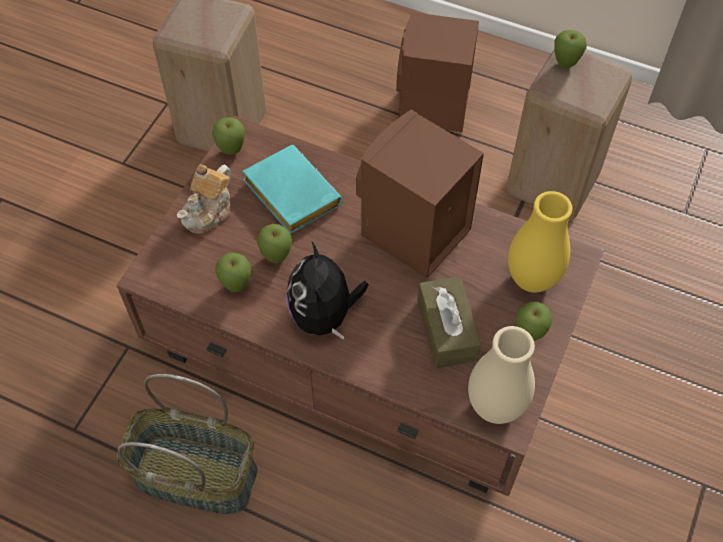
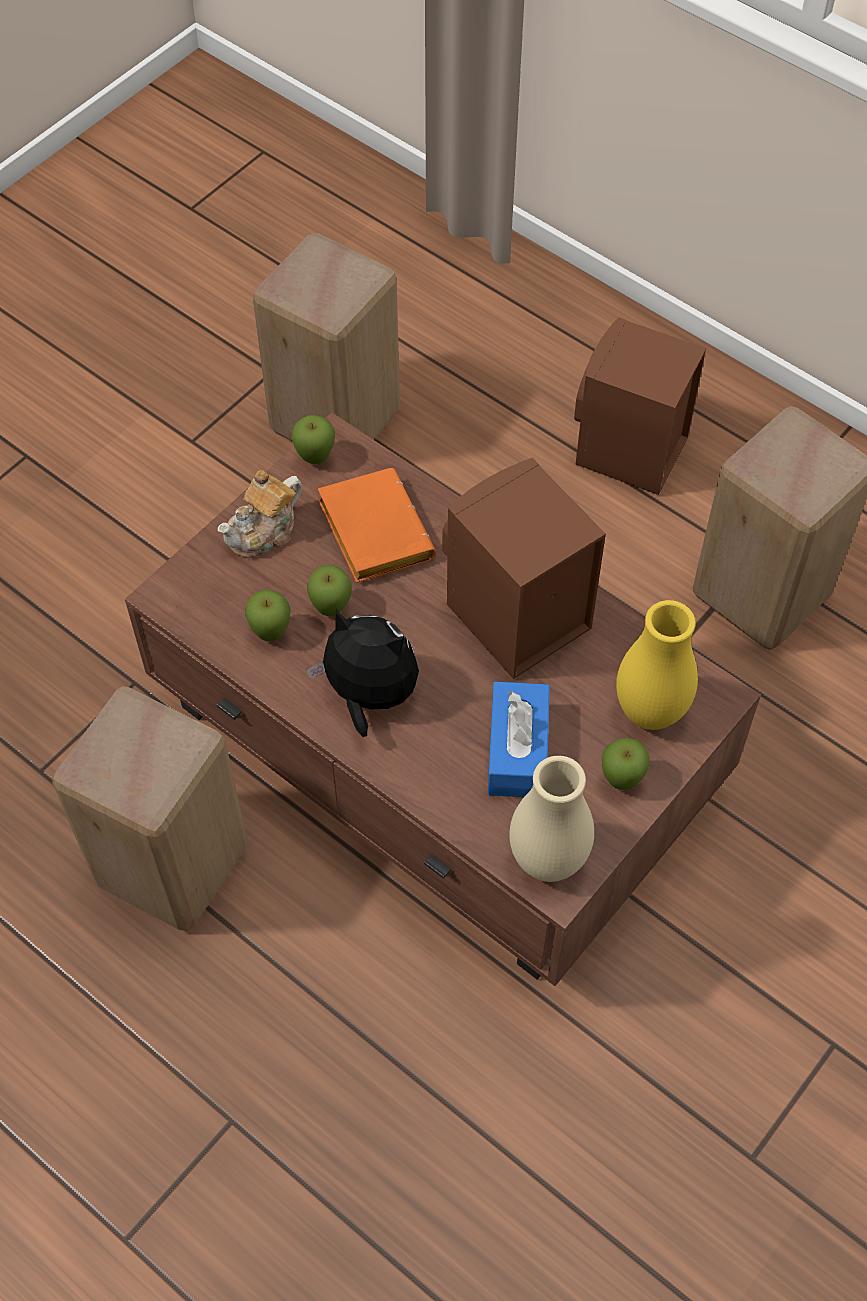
camera: 15 degrees right, 0 degrees up
(198, 474) = (177, 863): basket -> beige stool
(288, 194) = (371, 530): turquoise book -> orange book
(324, 315) = (369, 696): plush toy -> plush toy turned 105 degrees clockwise
(446, 330) = (517, 750): brown tissue box -> blue tissue box
(565, 64) = (786, 436): apple -> none

